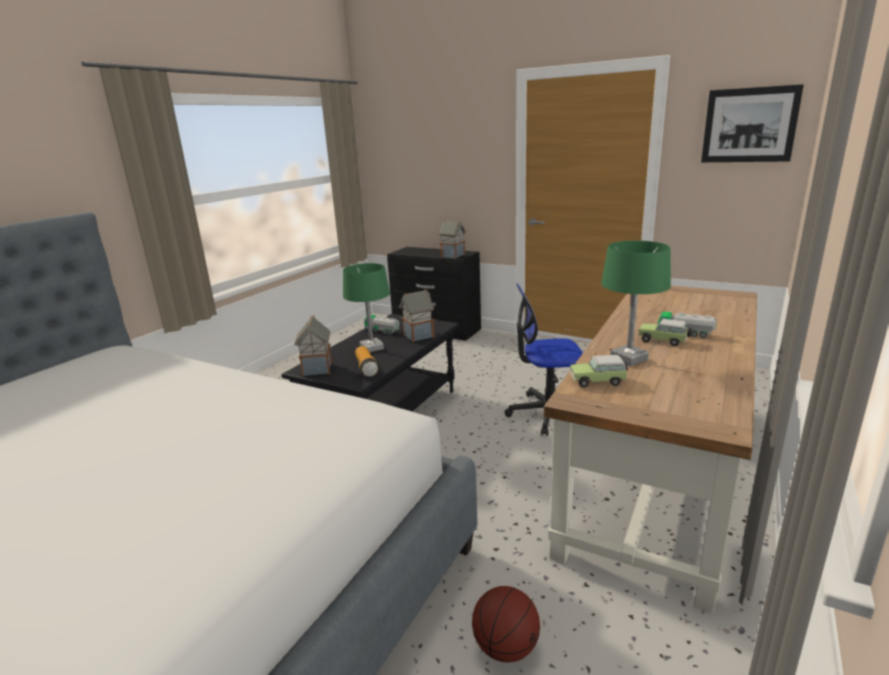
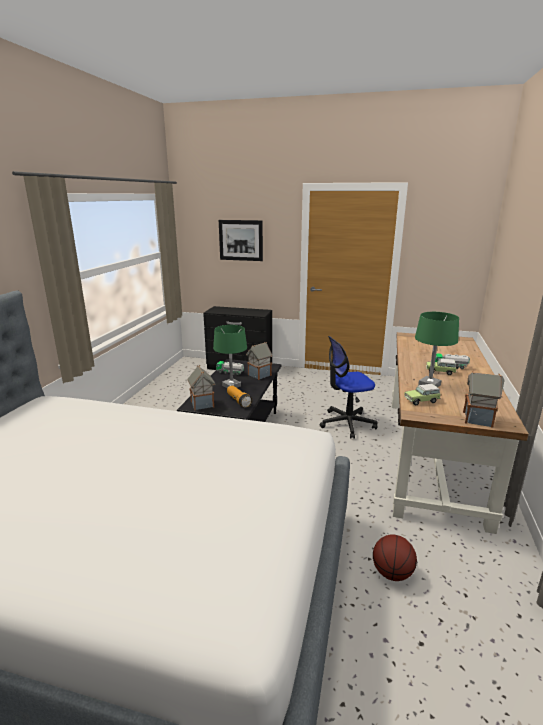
camera: 15 degrees left, 0 degrees up
(453, 255) = (256, 313): toy house -> toy house (478, 419)
(749, 125) = (456, 230): picture -> picture (241, 240)

